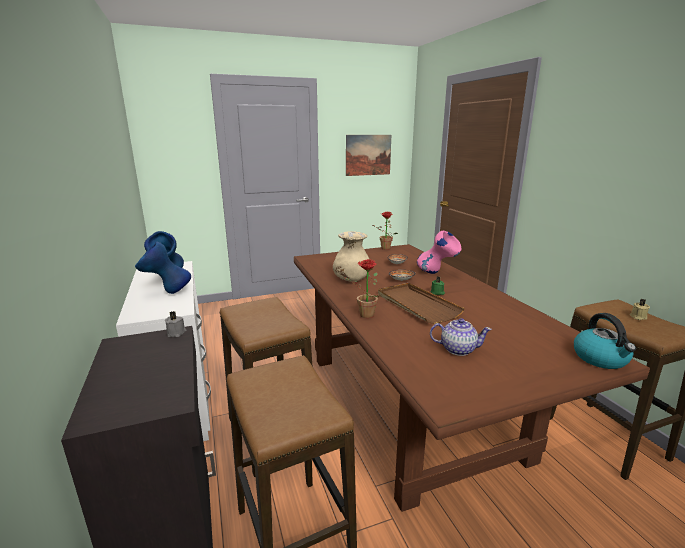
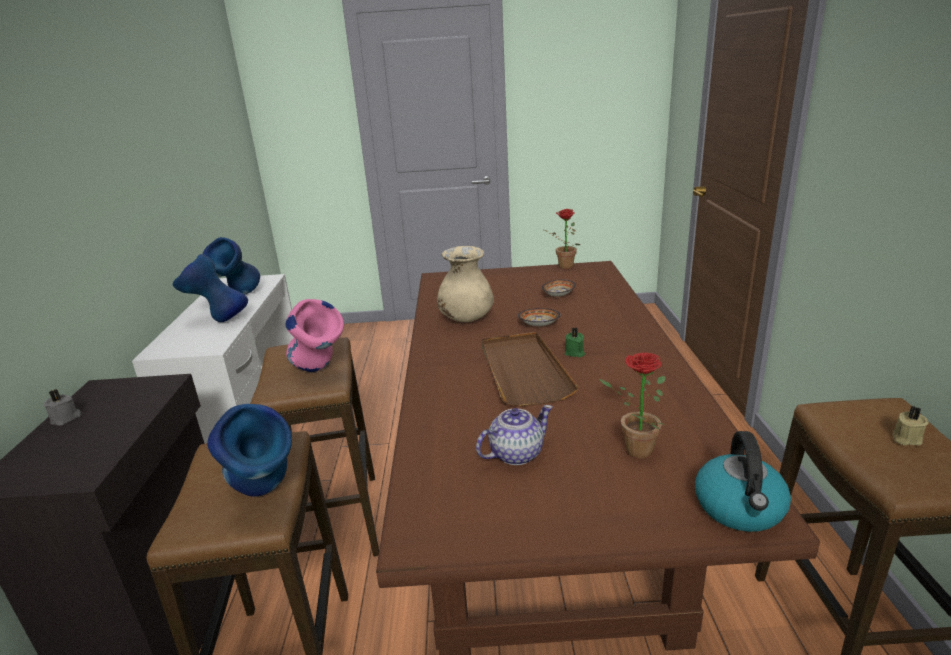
camera: 20 degrees right, 5 degrees up
(177, 333) = (166, 382): grey candle -> grey candle (66, 418)
(316, 399) = (265, 498): none -> blue vase
(363, 315) = (431, 379): potted plant -> potted plant (632, 450)
(368, 155) = (590, 107): picture -> none
(437, 274) = (606, 318): pink vase -> pink vase (320, 372)
(457, 349) = (515, 454): teapot -> teapot turned 60 degrees counterclockwise

